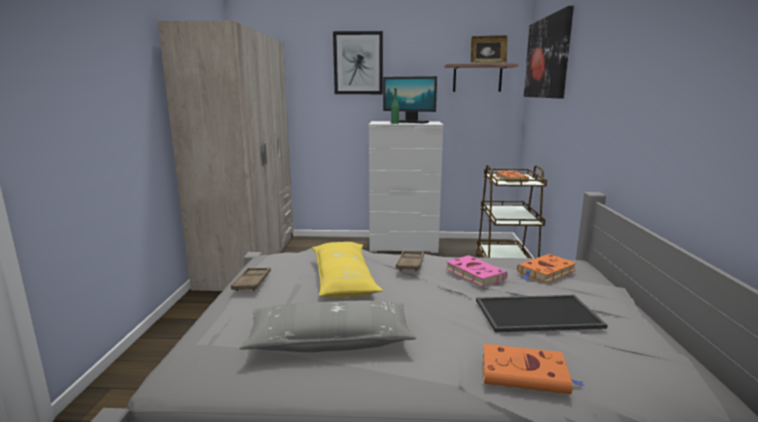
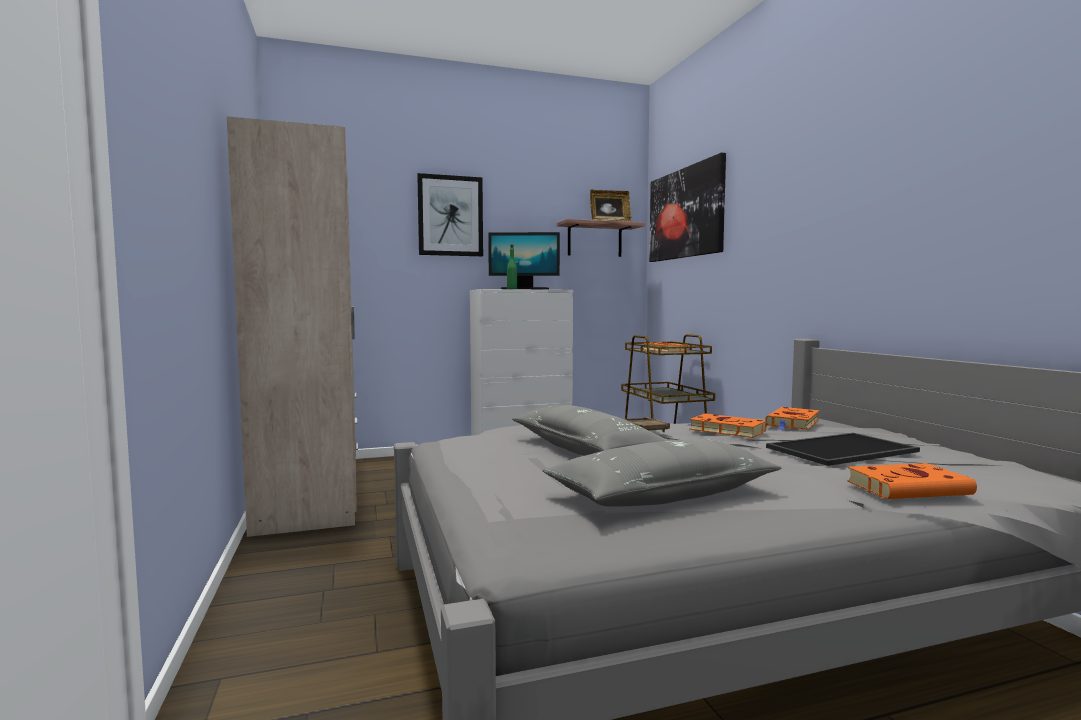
camera: 20 degrees left, 10 degrees down
(252, 282) = (465, 462): brown tray -> none
(343, 280) = (585, 449): yellow pillow -> grey pillow
(473, 273) = (725, 430): pink book -> orange book

